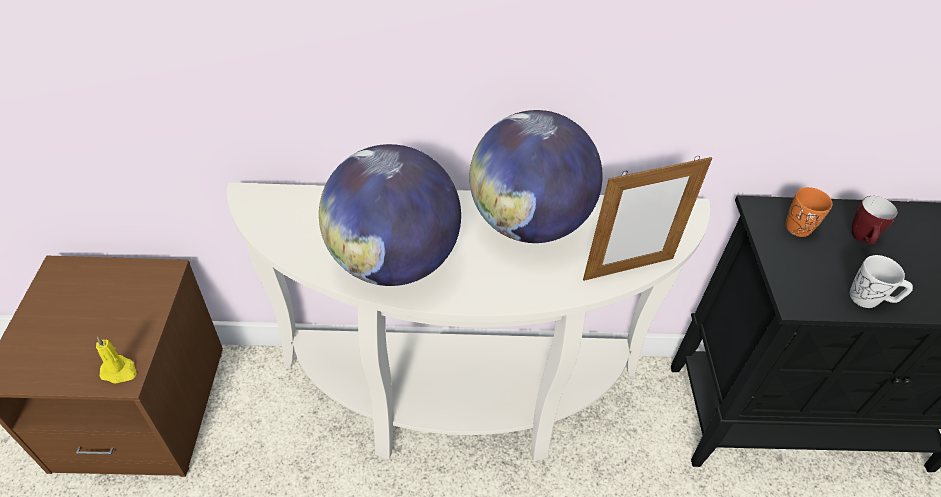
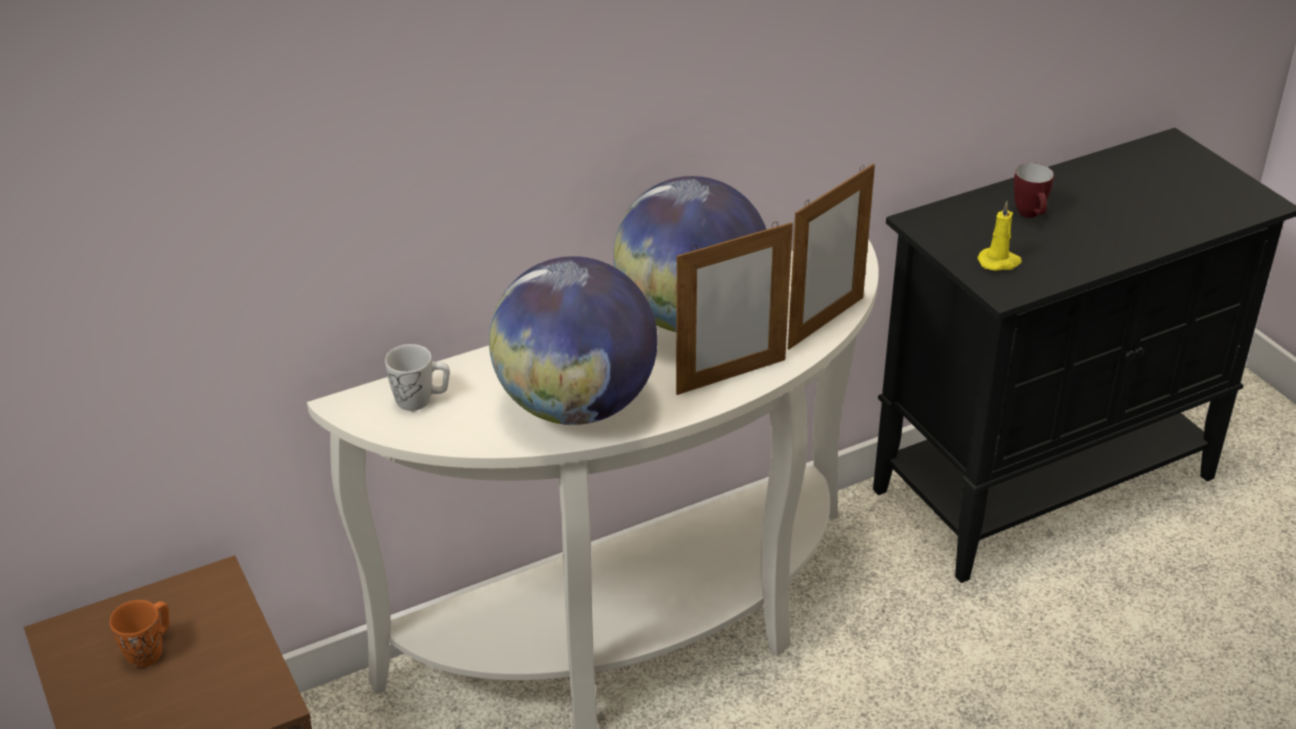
camera: 25 degrees left, 10 degrees down
(119, 371) = (259, 698): yellow candle -> yellow candle (999, 262)
(522, 285) = (731, 376): none -> picture frame
(802, 226) = (968, 223): orange mug -> orange mug (150, 649)
(870, 299) = (1068, 266): white mug -> white mug (421, 400)

